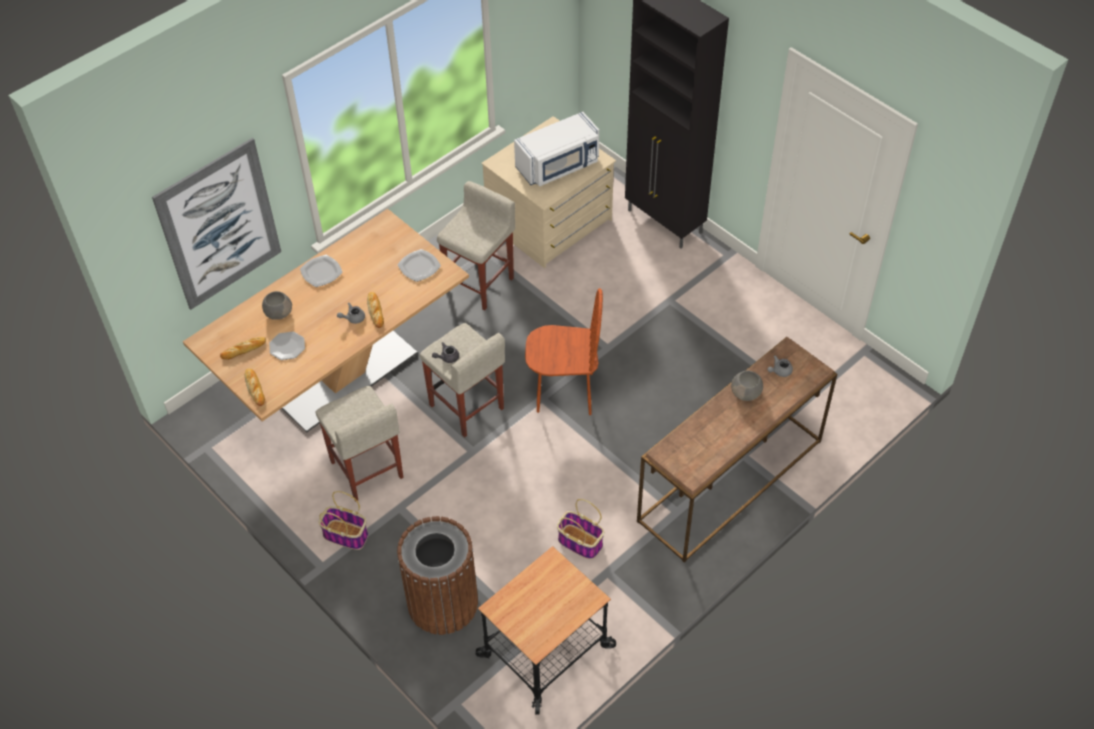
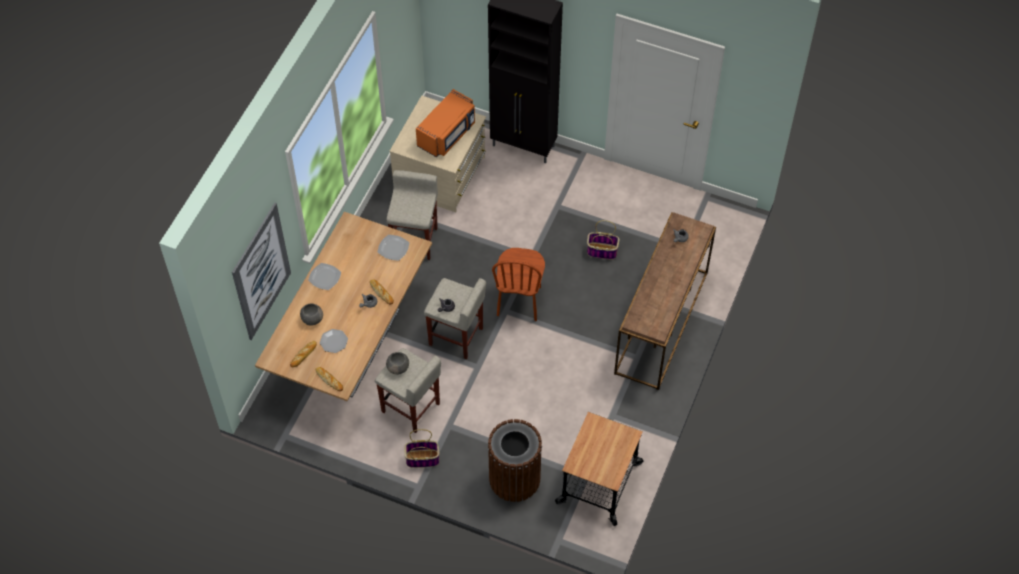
camera: 25 degrees left, 5 degrees up
(559, 166) = (447, 134): white microwave -> orange microwave
(565, 393) = (519, 301): brown chair -> brown chair turned 120 degrees clockwise
(579, 542) = (583, 402): basket -> basket (601, 251)
(746, 393) = (666, 261): grey bowl -> grey bowl (398, 367)

